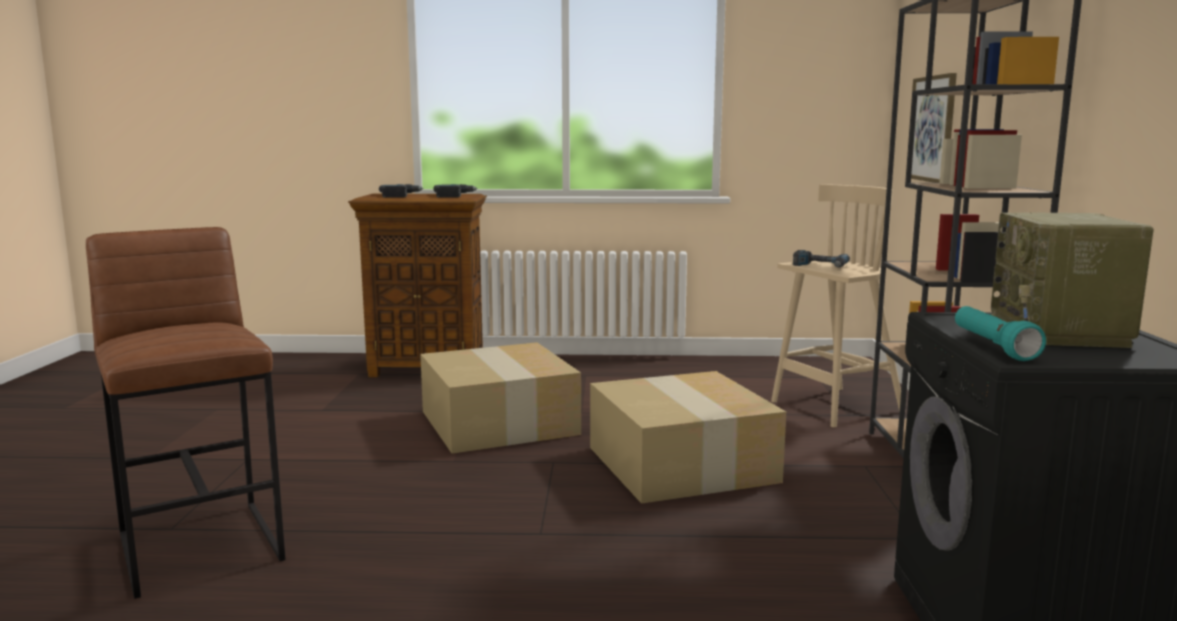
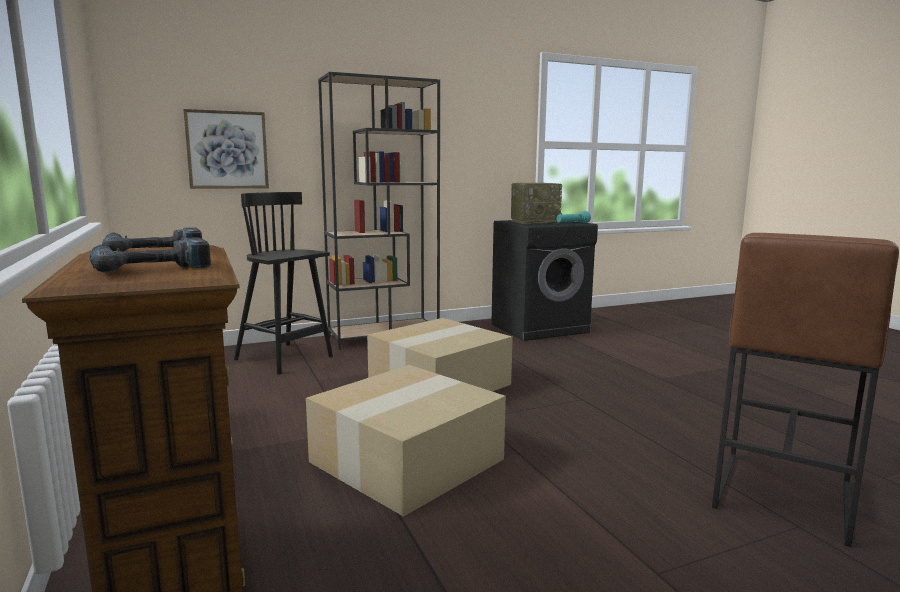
camera: 115 degrees left, 0 degrees up
(820, 266) = (280, 255): power drill -> none
(833, 407) = (286, 359): beige stool -> black stool

